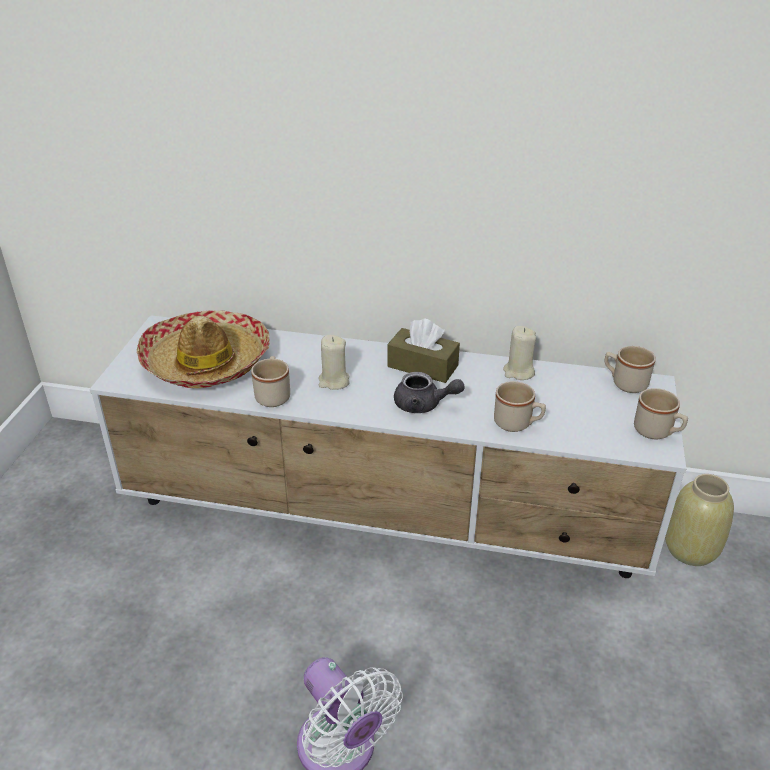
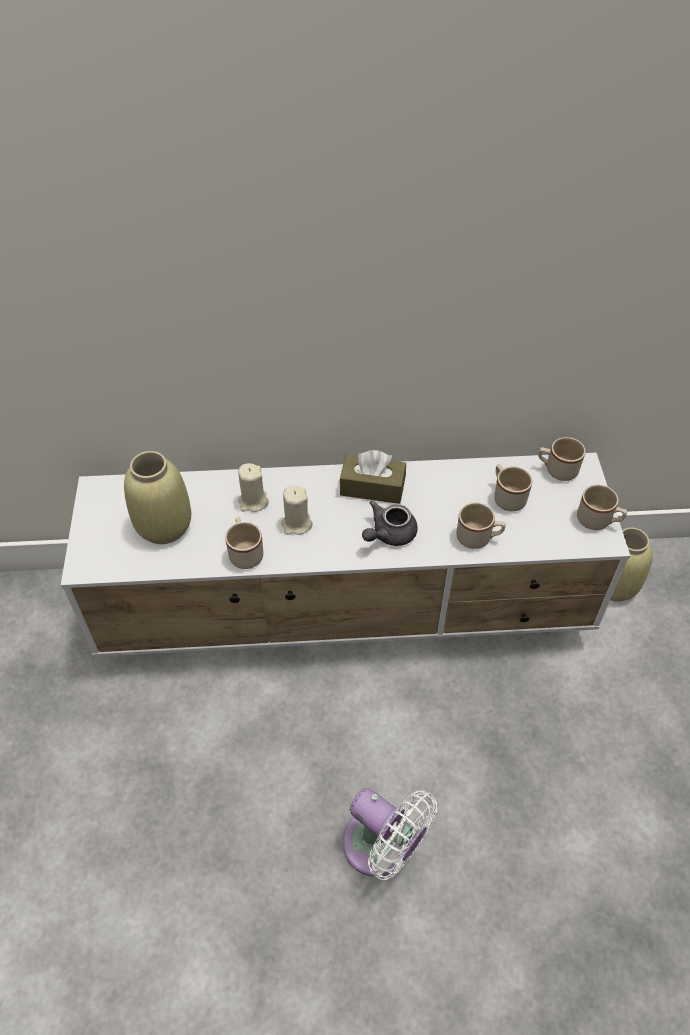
camera: 15 degrees left, 15 degrees up
(206, 361) = (163, 525): hat -> beige vase
(423, 405) = (389, 534): grey teapot -> grey teapot turned 135 degrees clockwise
(518, 372) = (461, 476): beige candle -> beige candle (253, 501)
(561, 396) = (506, 497): none -> beige mug

